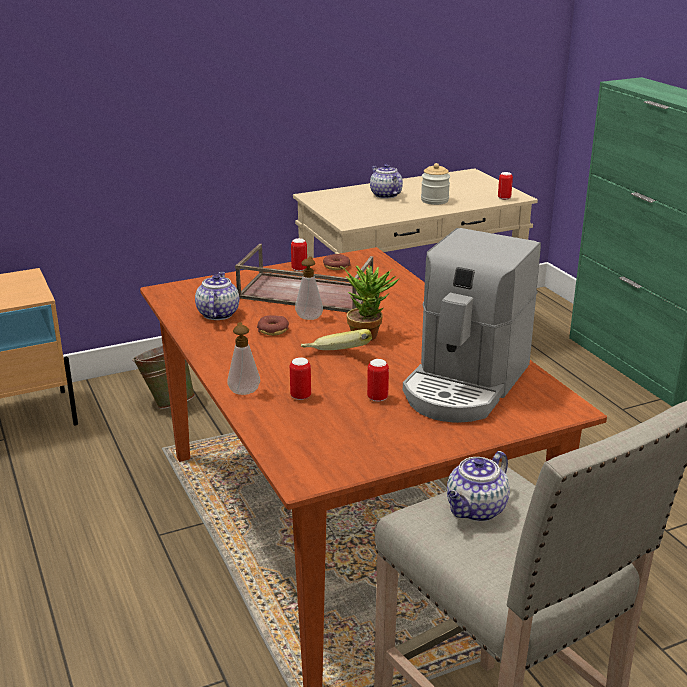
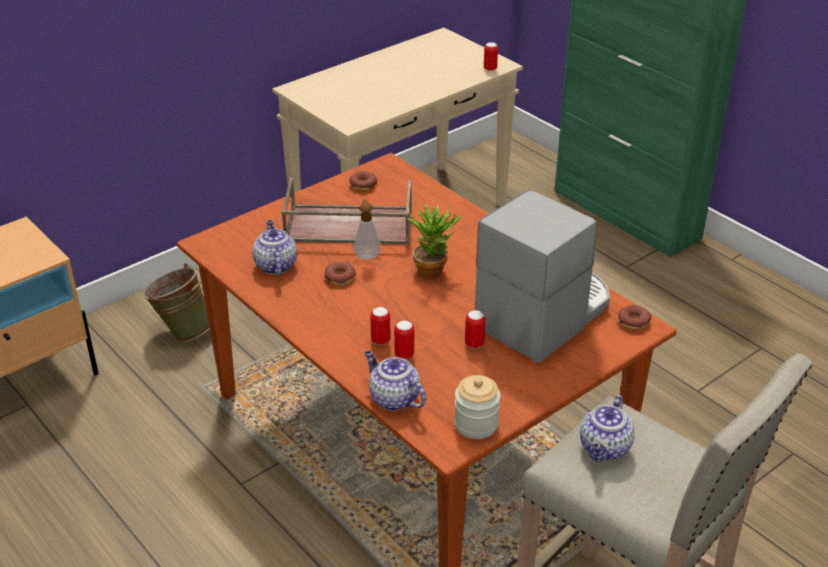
camera: 15 degrees left, 10 degrees up
(244, 390) = (348, 356): soap dispenser -> none
(299, 269) = (327, 194): can -> can (380, 340)
(336, 358) = (416, 303): banana -> none
(385, 195) = (369, 78): teapot -> teapot (393, 398)
(434, 200) = (423, 80): jar -> jar (476, 424)
(465, 384) = (545, 315): coffee machine -> coffee machine turned 150 degrees counterclockwise
(560, 402) = (633, 322): none -> donut

